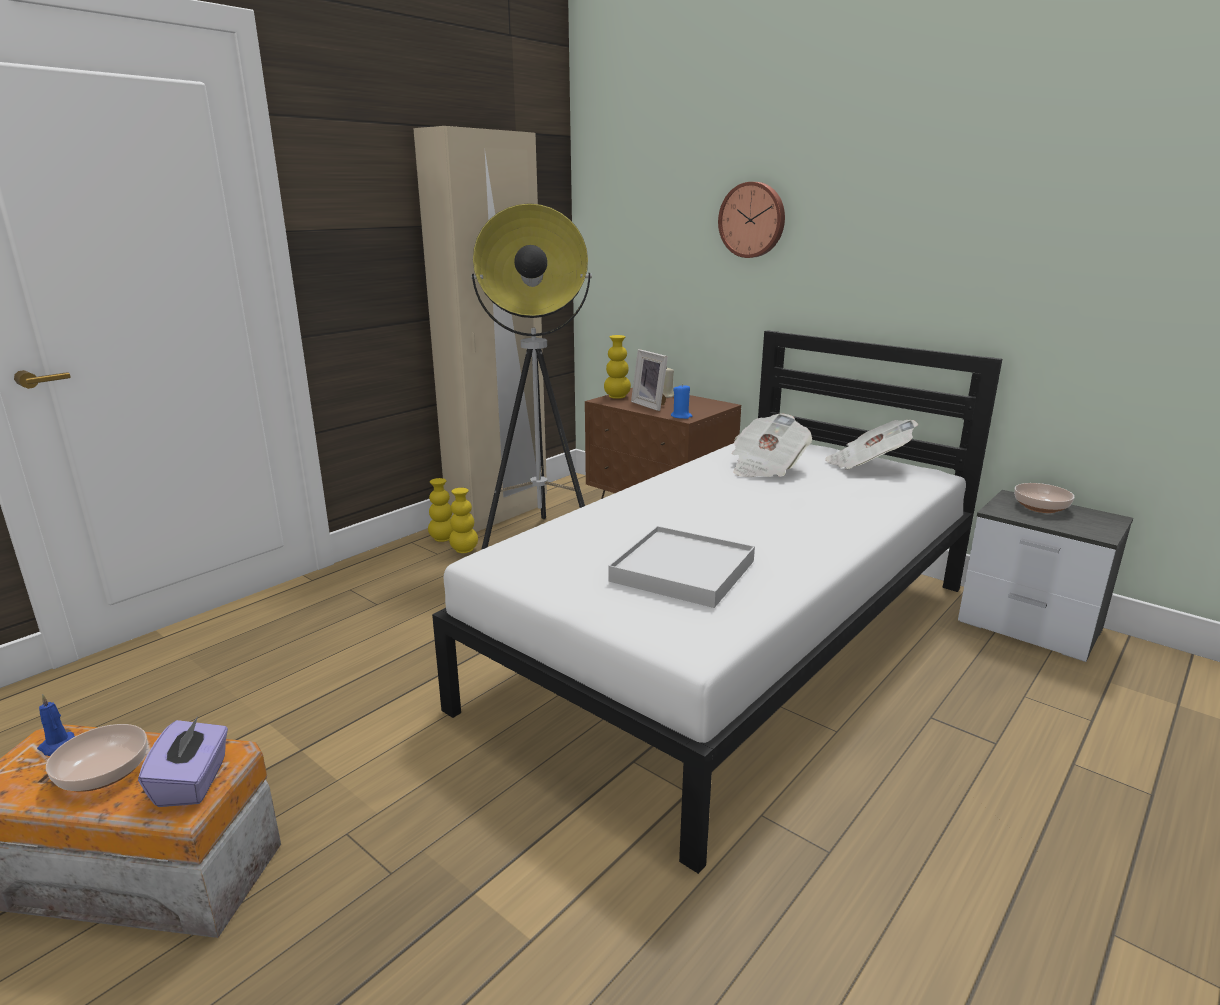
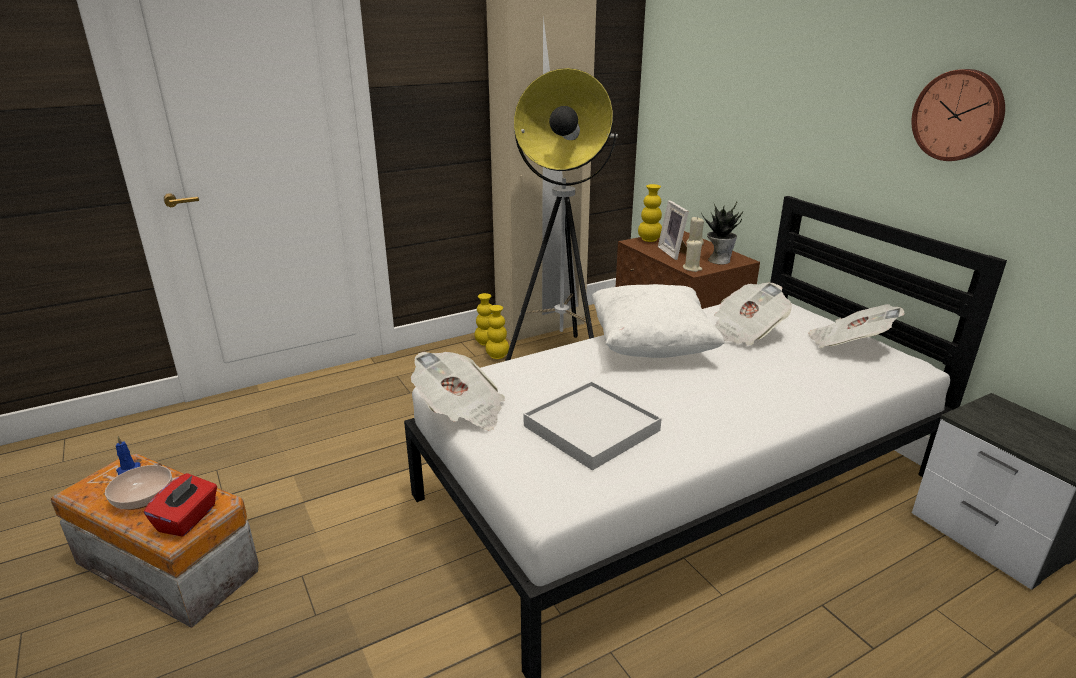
camera: 20 degrees right, 5 degrees up
(193, 782) = (188, 519): purple tissue box -> red tissue box
(525, 579) = (461, 411): none -> newspaper
(681, 416) = (692, 268): blue candle -> beige candle
(685, 491) = (651, 346): none -> white pillow
(701, 407) = (718, 260): none -> potted plant
(753, 220) = (788, 86): wall clock -> wall clock (959, 115)
(1040, 507) = (1019, 421): bowl -> none

